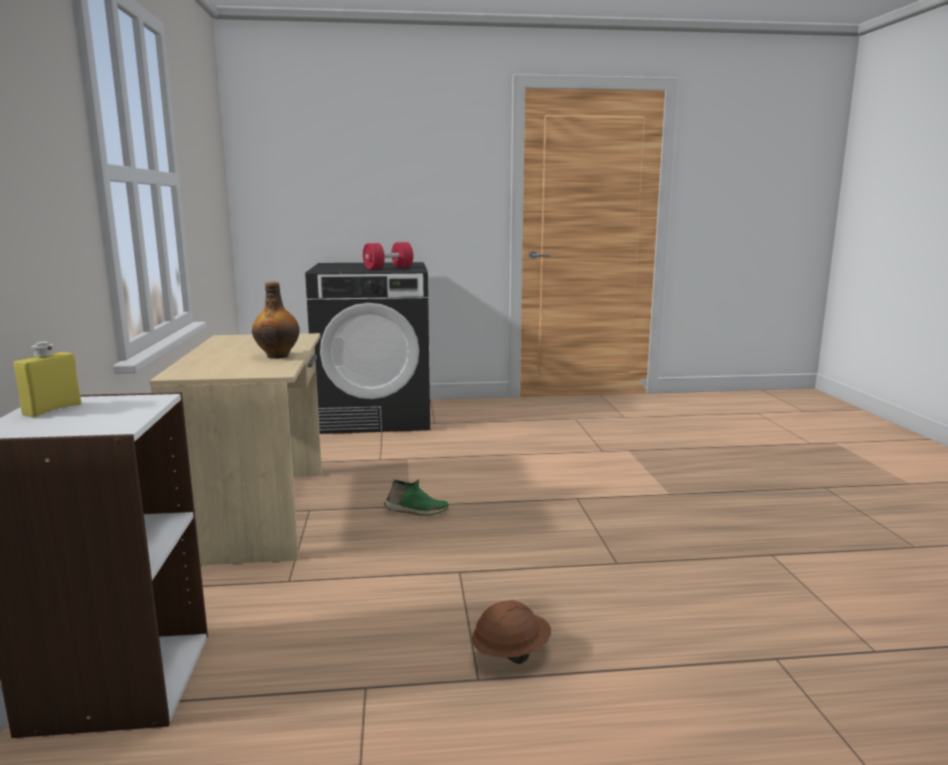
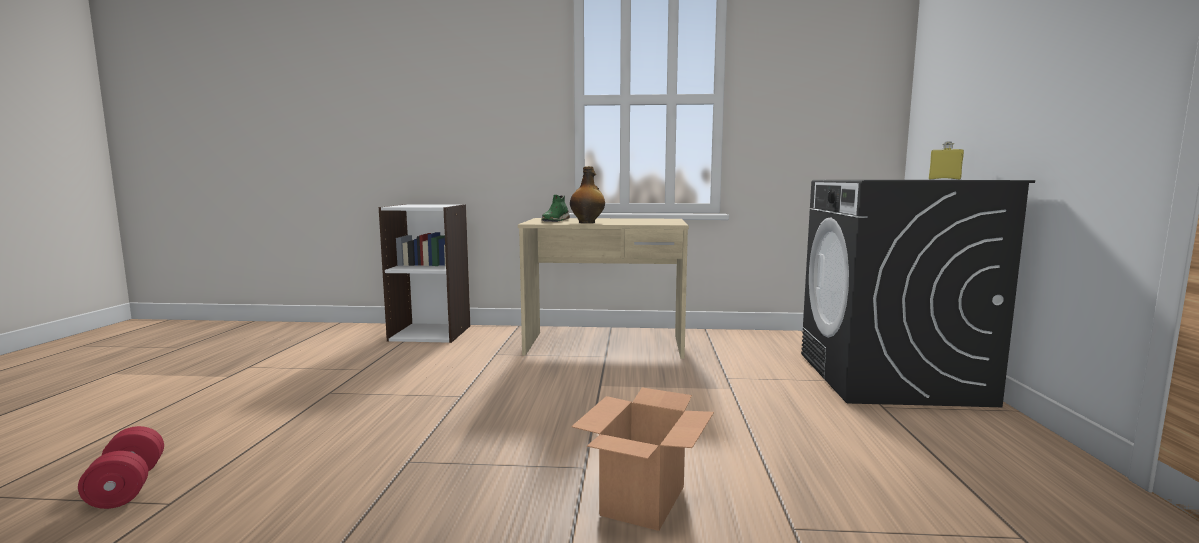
camera: 100 degrees right, 5 degrees down
(52, 409) = (436, 204): yellow bottle -> yellow bottle (944, 179)
(388, 268) = (888, 179): red dumbbell -> red dumbbell (127, 487)
(416, 511) = (585, 387): green shoe -> green shoe (555, 221)
(511, 653) = (339, 403): brown hard hat -> none
(605, 480) = (643, 501): none -> cardboard box

